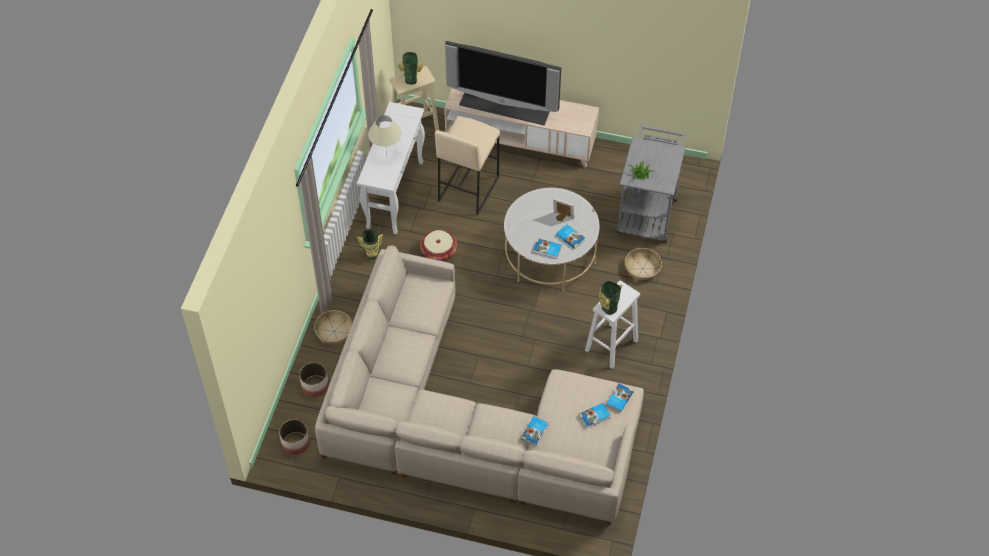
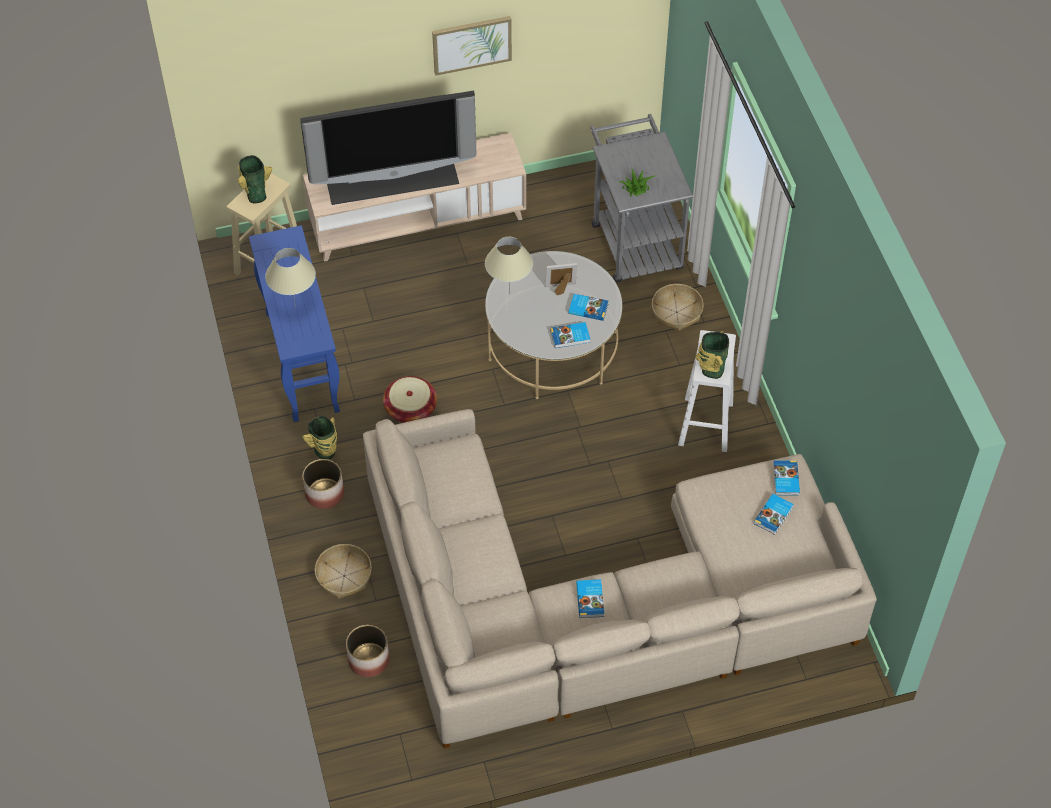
camera: 30 degrees left, 0 degrees up
(295, 443) = (394, 748): planter -> planter (324, 494)
(395, 194) = (301, 361): white console table -> blue console table
(468, 188) = (392, 311): beige stool -> none
(528, 207) = (509, 294): none -> beige table lamp
(535, 432) = (715, 571): book -> book (590, 599)
(578, 37) = (471, 44): none -> picture

